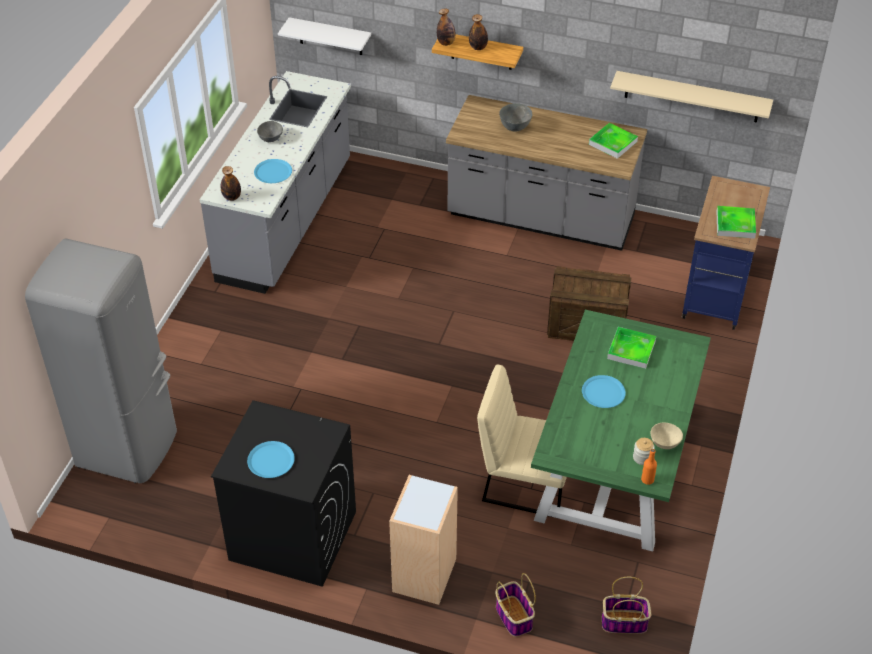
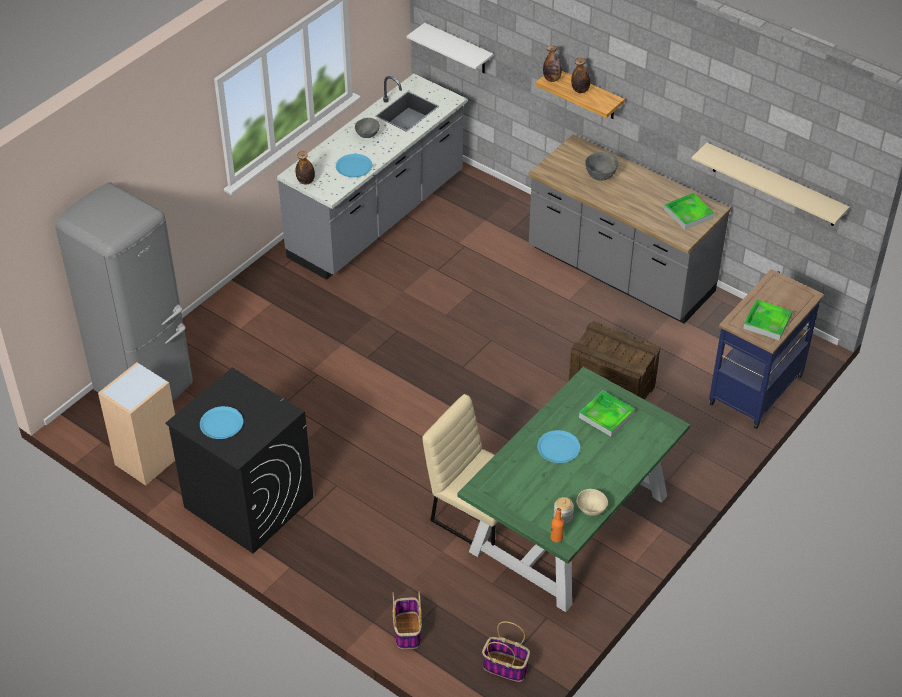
camera: 20 degrees right, 0 degrees up
(423, 575) = (345, 571): bookcase -> bookcase (147, 459)

